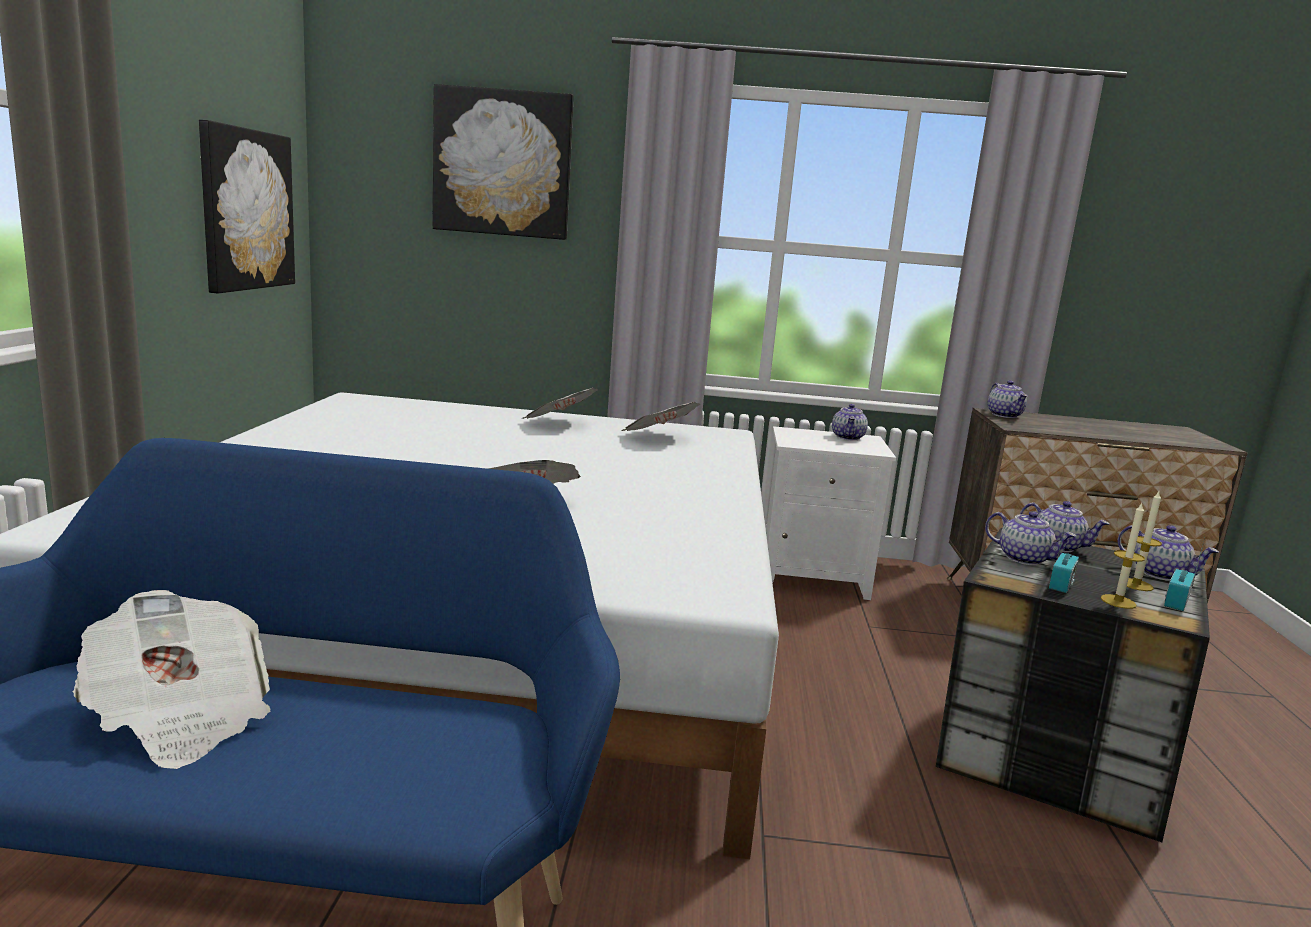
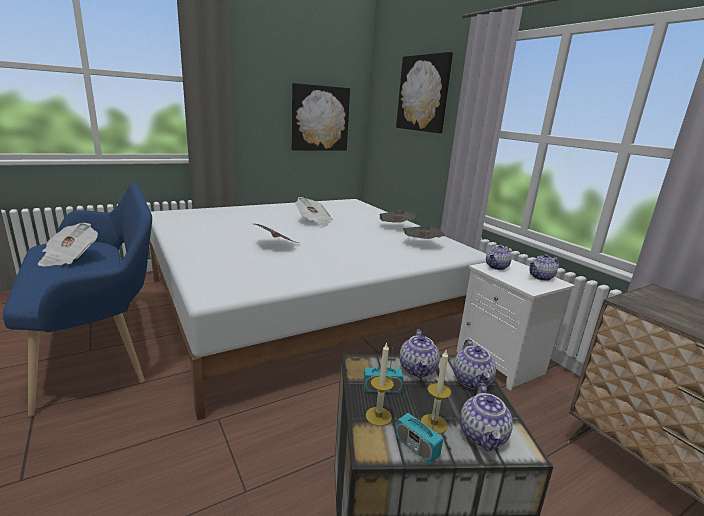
camera: 55 degrees right, 5 degrees up
(433, 449) = (314, 222): none -> newspaper
(1005, 415) = (663, 296): teapot -> teapot (497, 267)
(1176, 602) = (416, 447): radio -> radio turned 135 degrees counterclockwise

